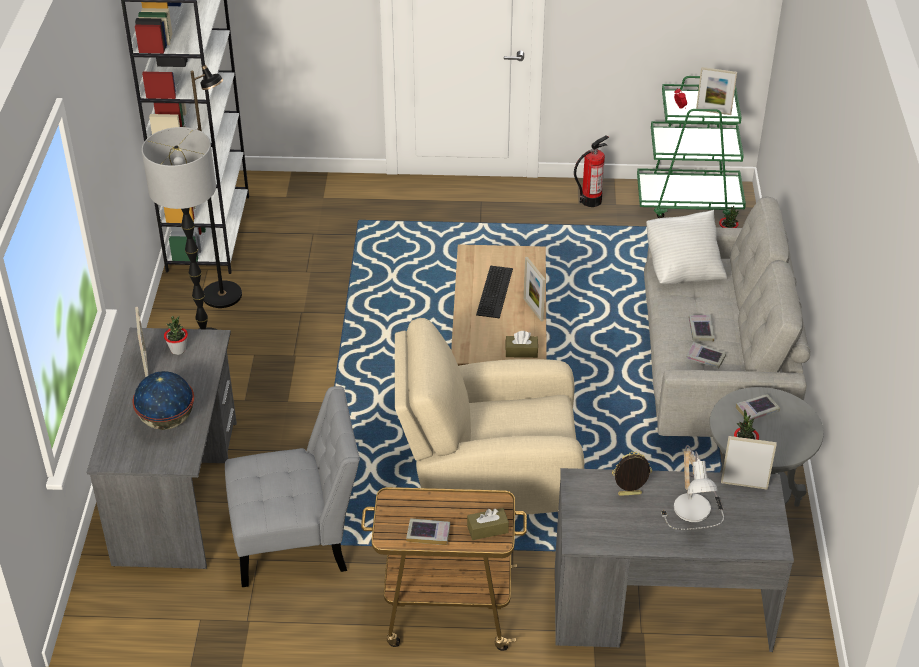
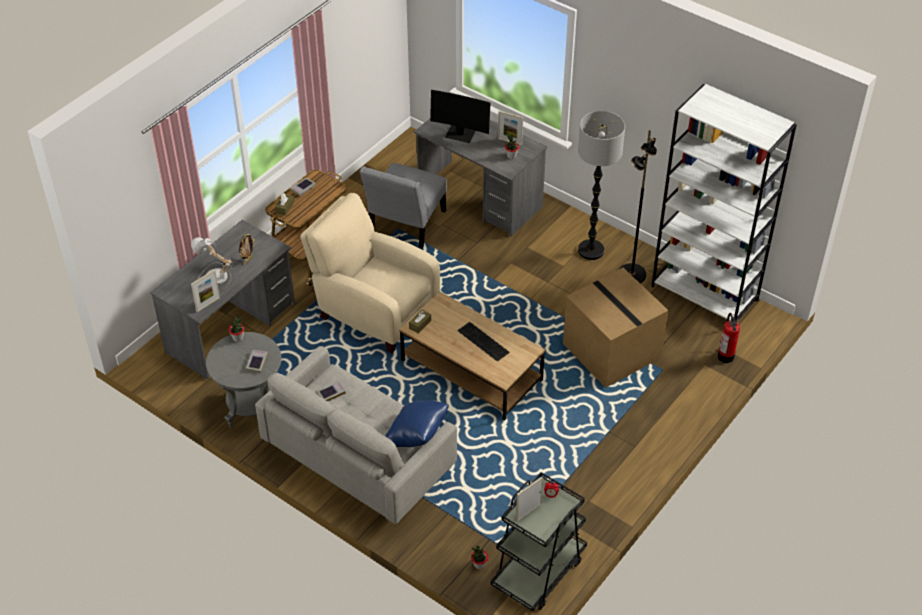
camera: 125 degrees right, 5 degrees up
(166, 421) = (460, 134): globe -> monitor
(363, 262) = (613, 351): none -> cardboard box
(488, 483) = (374, 310): beige armchair -> beige armchair turned 90 degrees counterclockwise
(533, 309) = (451, 349): picture frame -> none
(591, 201) = (586, 510): fire extinguisher -> fire extinguisher (726, 356)
(683, 268) = (416, 437): white pillow -> blue pillow
(689, 201) = (538, 571): green cart -> black cart
(700, 330) = (354, 407): book -> none

